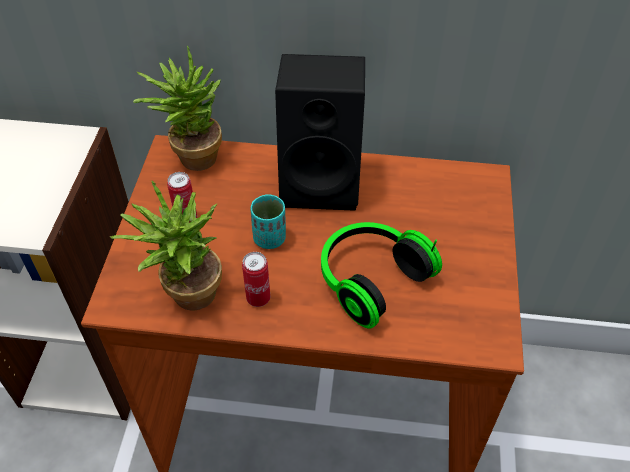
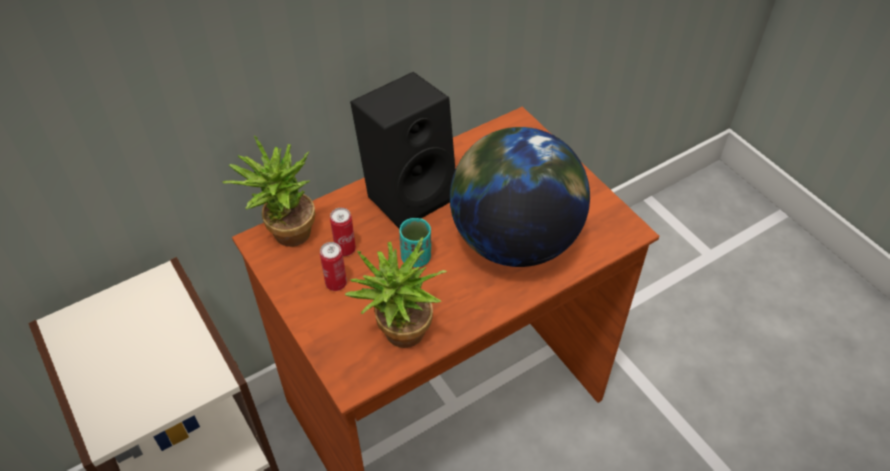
camera: 40 degrees left, 0 degrees up
(258, 298) = (454, 303): can -> can (345, 249)
(369, 279) = (514, 240): headphones -> globe

